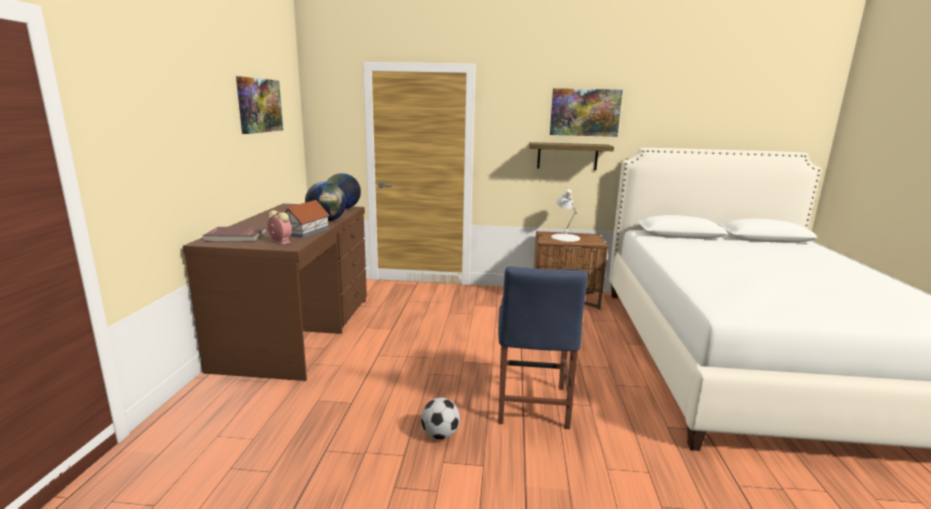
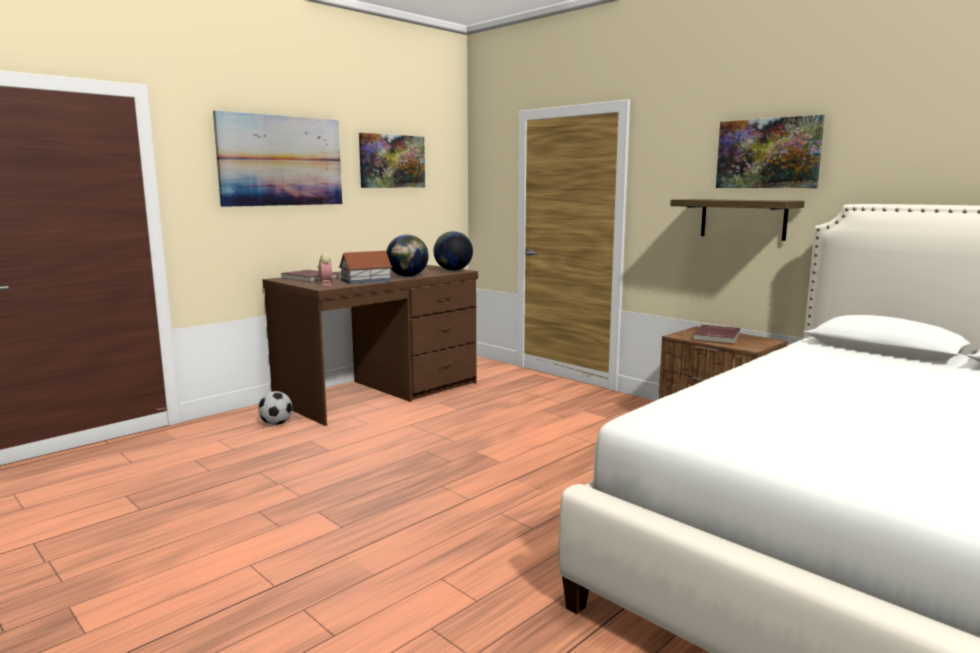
camera: 40 degrees right, 5 degrees down
(182, 109) = (281, 161): none -> picture
(440, 434) = (350, 494): football -> football (276, 423)
(531, 407) = (467, 507): blue chair -> none
(565, 237) = (717, 337): white table lamp -> red book

